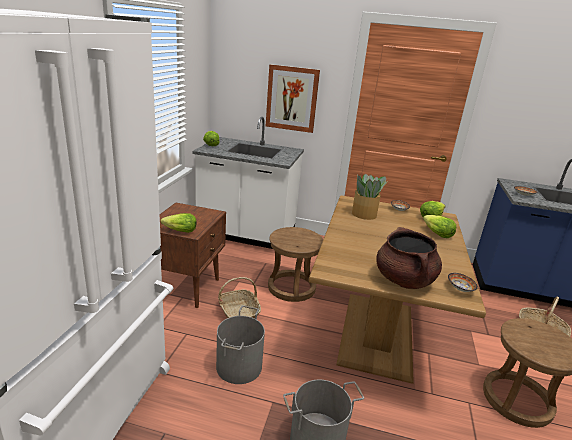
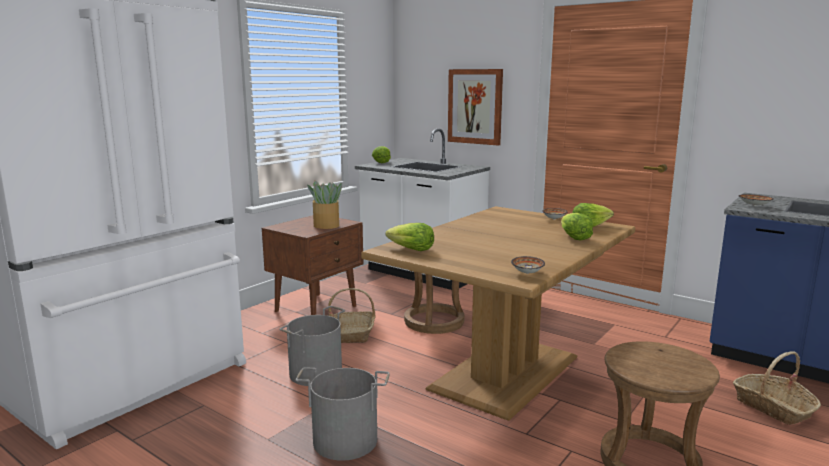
camera: 25 degrees right, 10 degrees down
(180, 231) = (296, 231): lettuce -> lettuce (411, 250)
(364, 215) = (500, 220): potted plant -> potted plant (326, 225)
(404, 280) = (465, 262): brown cooking pot -> none

